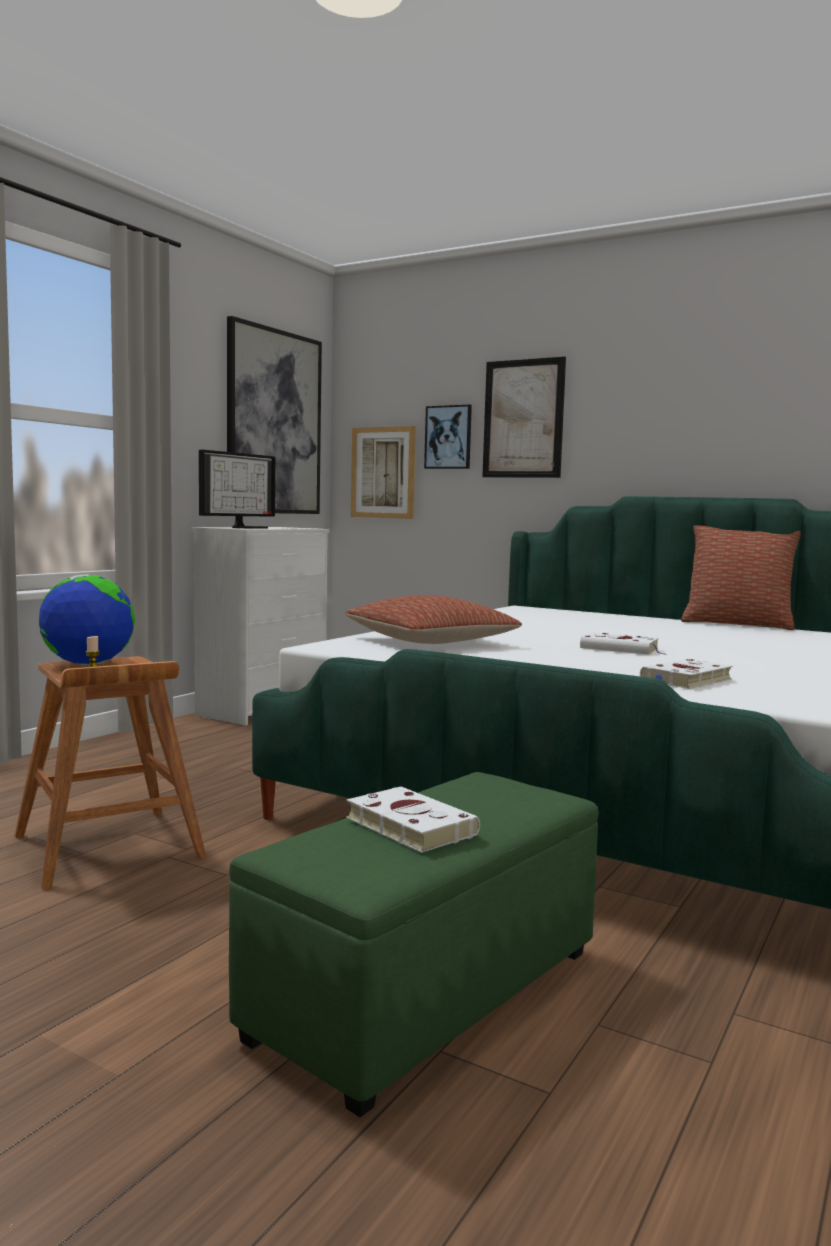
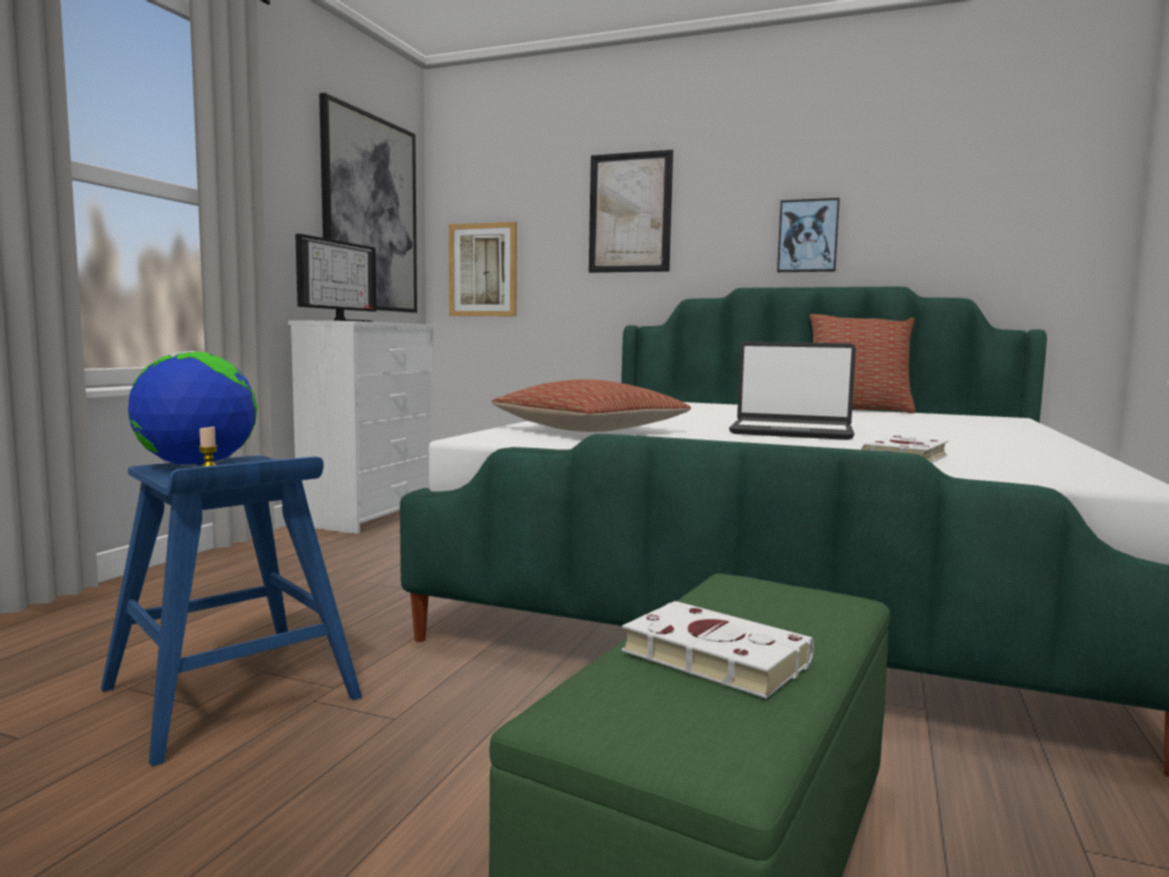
camera: 10 degrees left, 0 degrees up
(108, 847) = (231, 694): brown stool -> blue stool
(448, 437) = (552, 233): picture -> picture (808, 236)
(621, 649) = (791, 432): white book -> laptop

